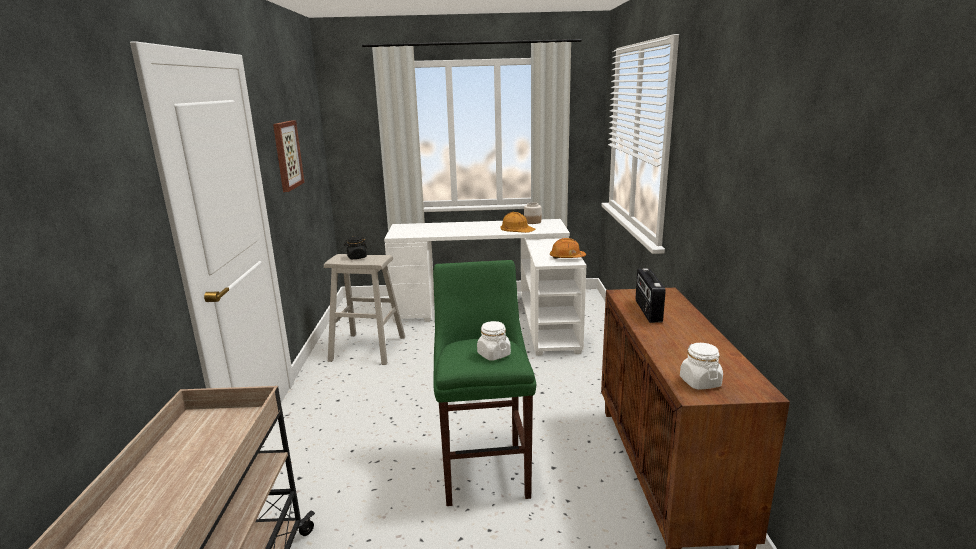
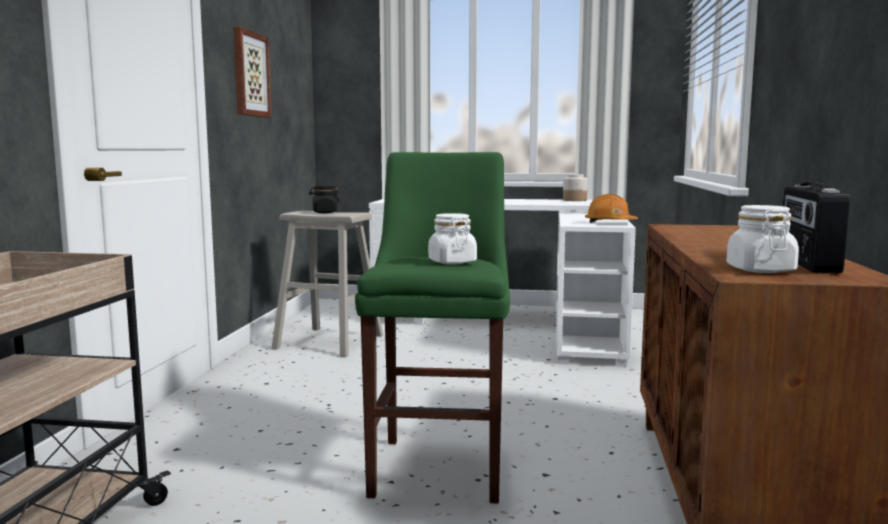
camera: 10 degrees right, 10 degrees down
(517, 228) = (550, 202): orange hard hat -> none
(647, 311) = (703, 234): radio -> radio (806, 263)

